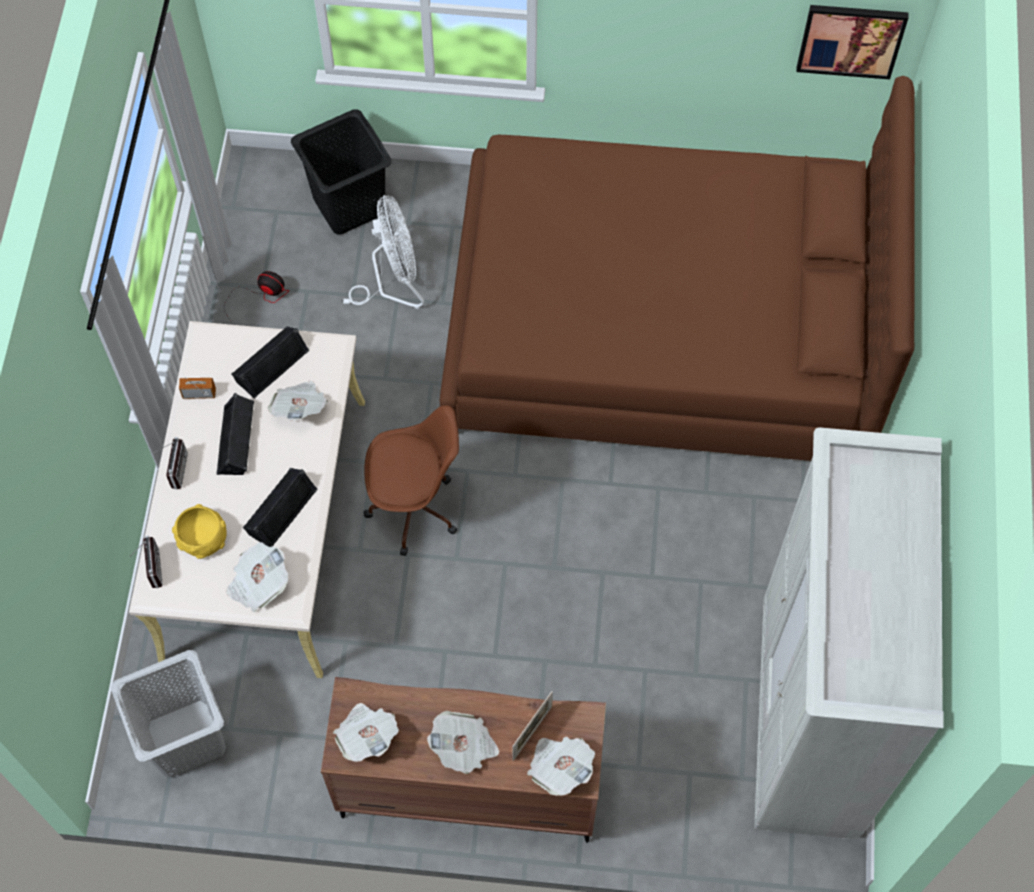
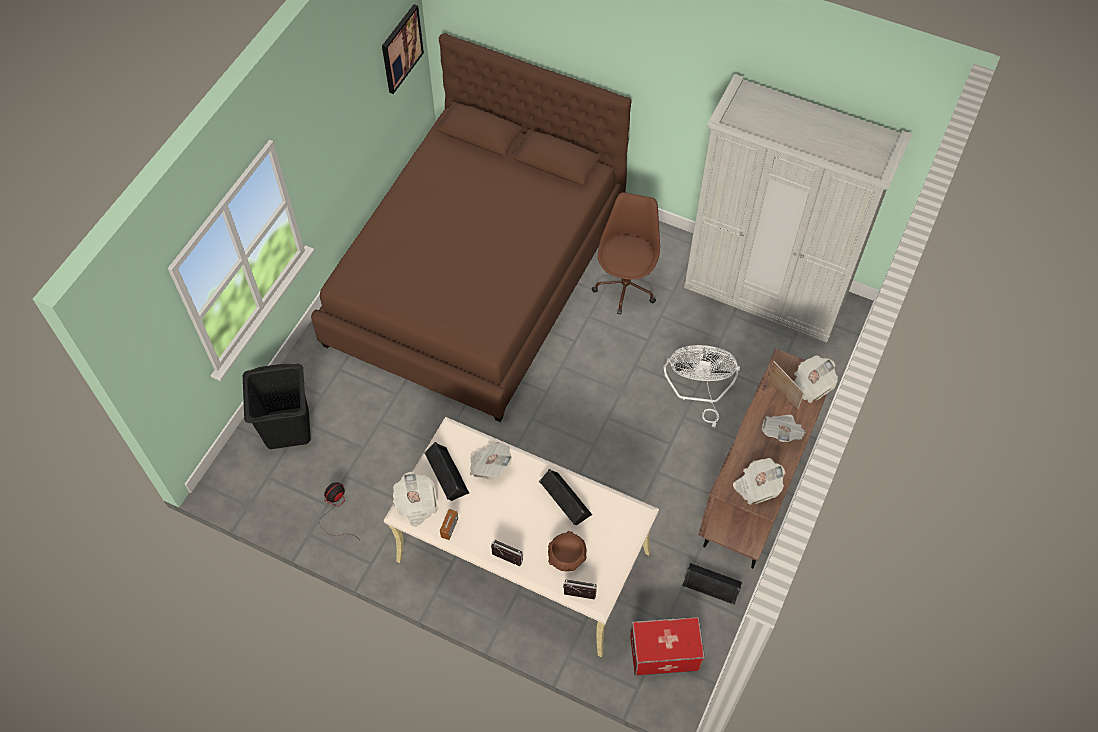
camera: 70 degrees left, 5 degrees down
(185, 737) = (664, 653): grey laundry basket -> storage box
(203, 537) = (566, 555): yellow bowl -> brown bowl
(237, 440) = (498, 512): black speaker -> black speaker (712, 584)
(258, 583) = (616, 529): newspaper -> newspaper (416, 504)
(391, 275) = (360, 419): white fan -> white fan (700, 392)
(415, 510) = (548, 458): brown office chair -> brown office chair (625, 287)

